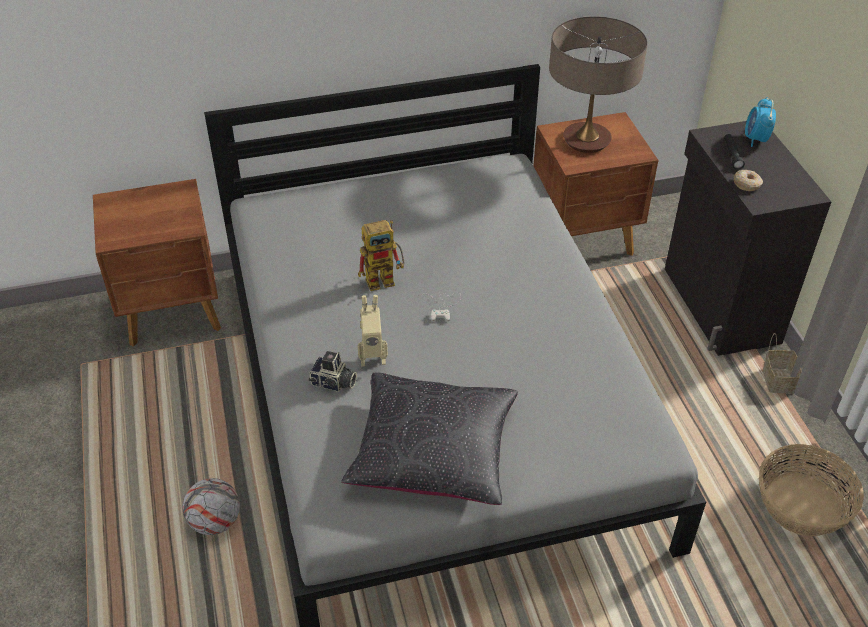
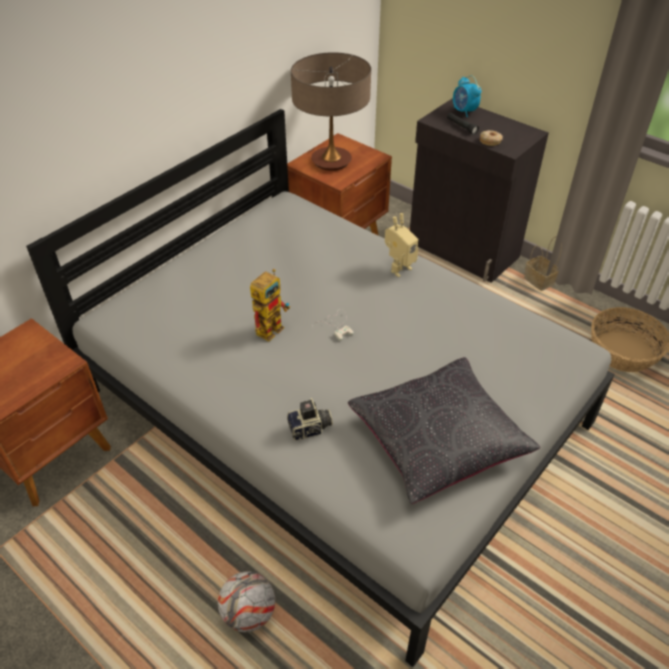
camera: 35 degrees left, 0 degrees up
(372, 356) = (321, 391): toy robot -> toy robot (398, 268)

